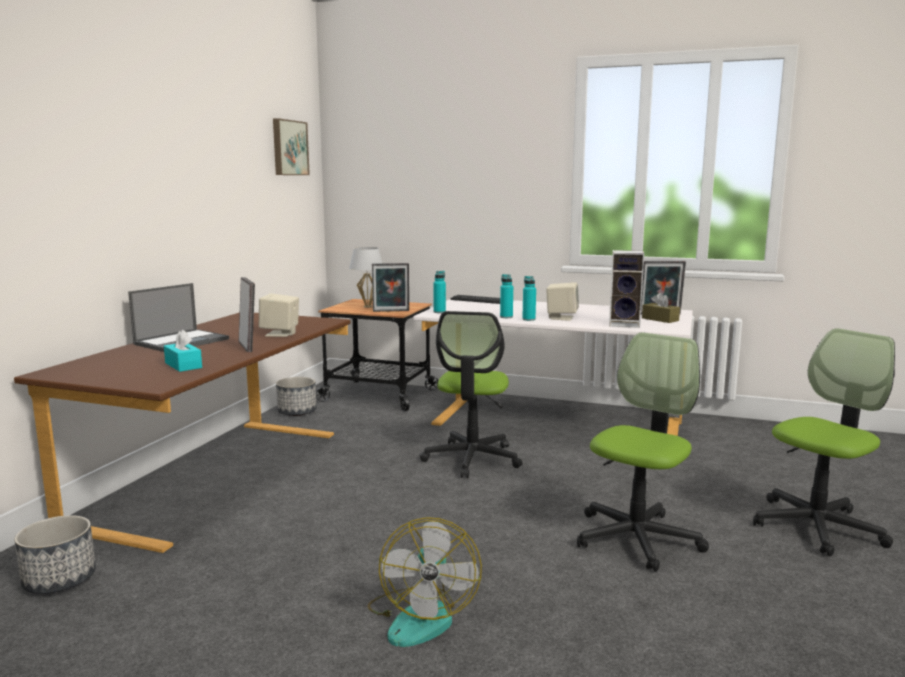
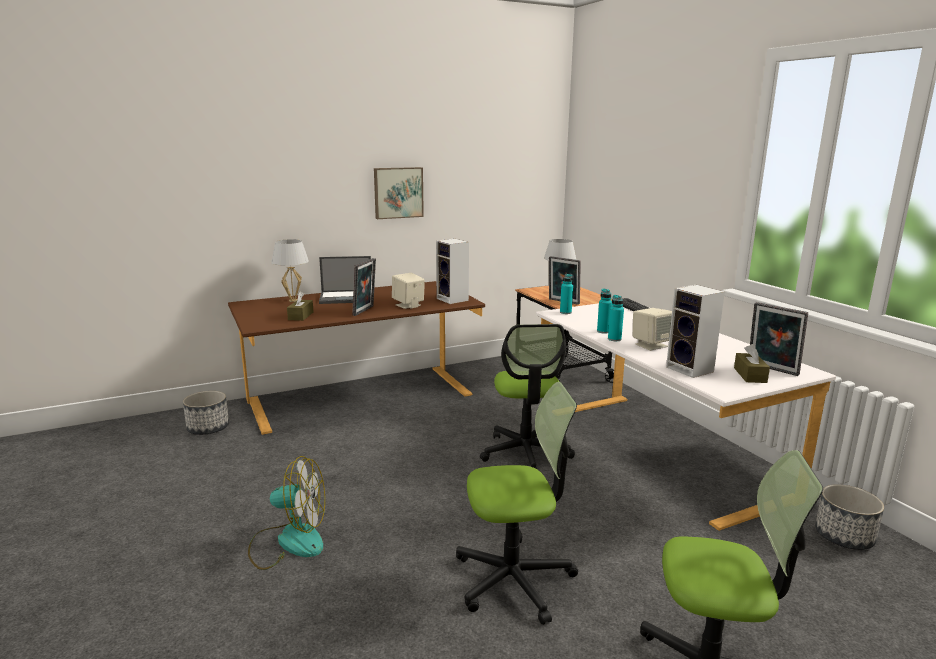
camera: 45 degrees right, 5 degrees up
(118, 357) = (293, 301): none -> white table lamp
(183, 365) = (300, 316): turquoise tissue box -> brown tissue box
(289, 148) = (518, 146): picture -> picture (398, 192)
(297, 412) = (482, 369): planter -> planter (844, 537)
(311, 322) = (453, 300): none -> speaker
(421, 616) = (288, 542): fan -> fan turned 135 degrees counterclockwise
(472, 459) = (525, 453): office chair -> office chair turned 60 degrees counterclockwise

